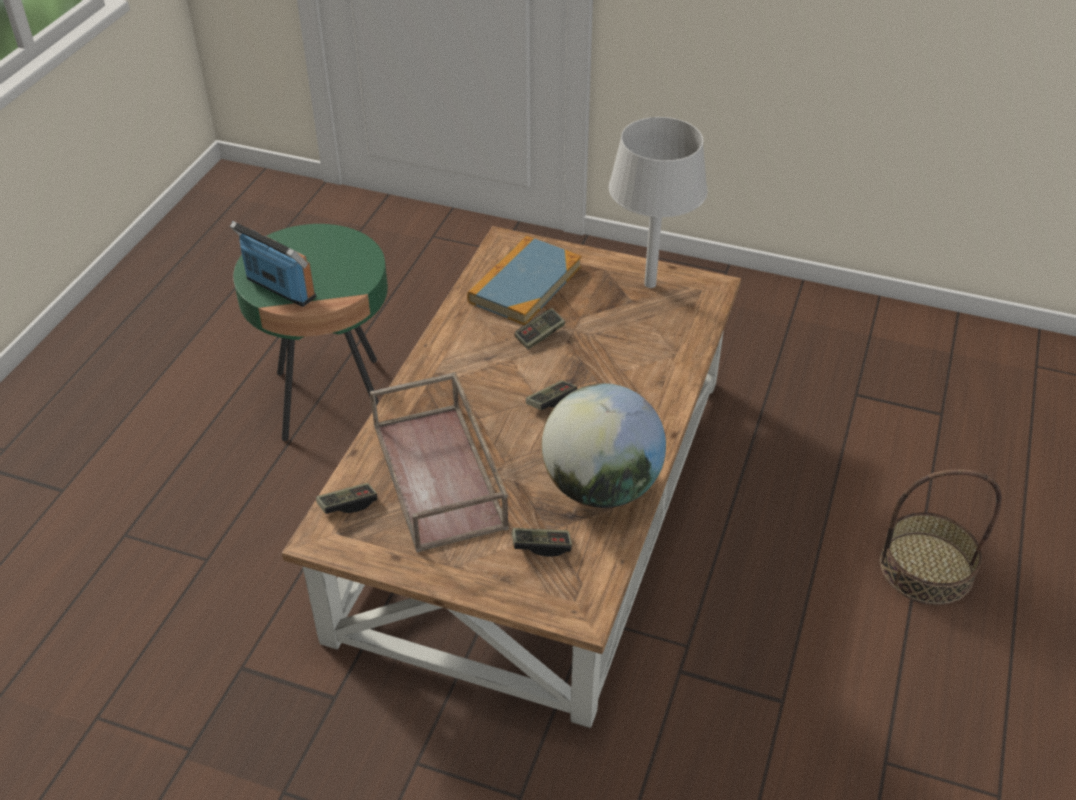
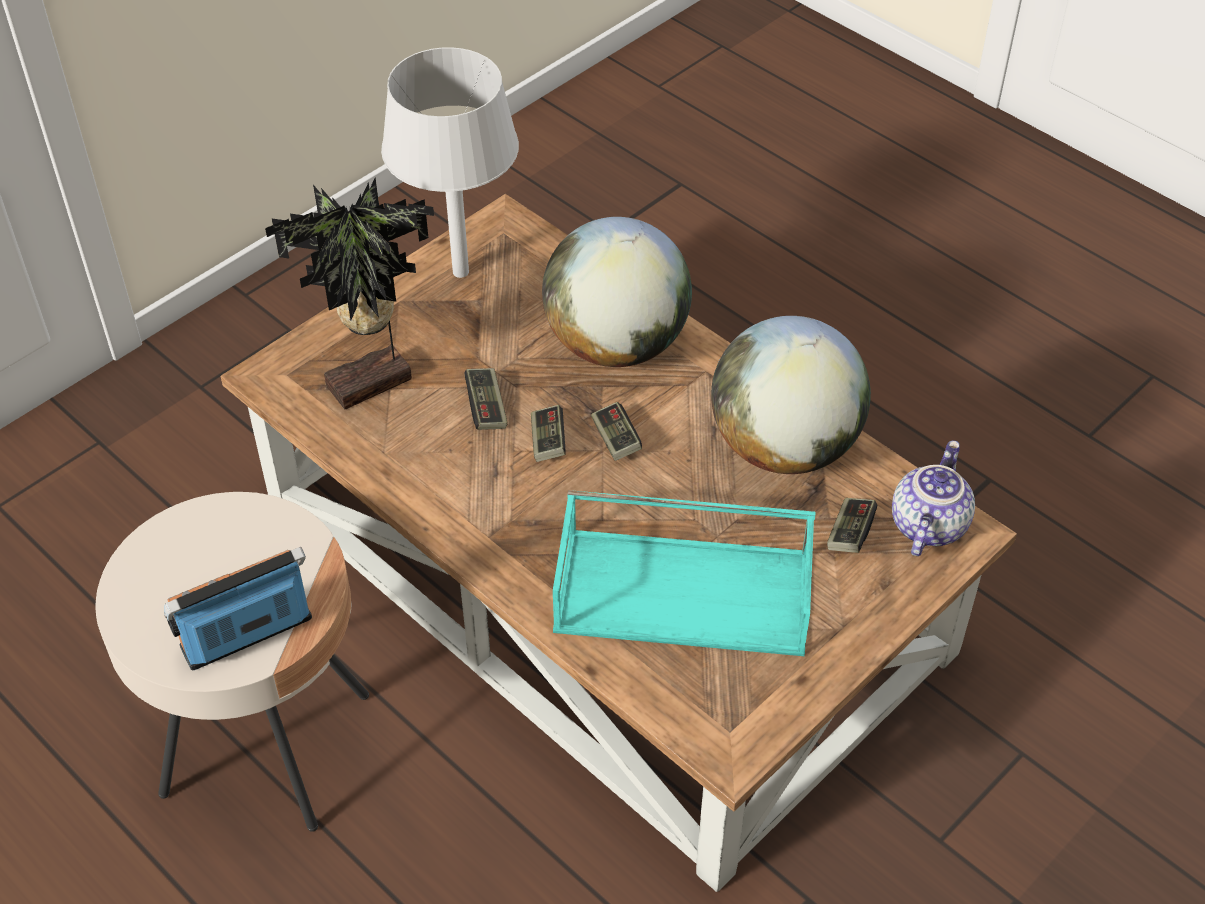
camera: 65 degrees left, 5 degrees up
(331, 399) = (266, 745): green side table -> beige side table
(348, 505) = (686, 704): game controller -> game controller (548, 442)
(441, 476) = (686, 590): brown tray -> turquoise tray
(525, 284) = (373, 386): book -> potted plant
(577, 588) = (926, 524): none -> teapot
(638, 374) = (617, 345): none -> globe
(926, 568) = (877, 296): basket -> none

